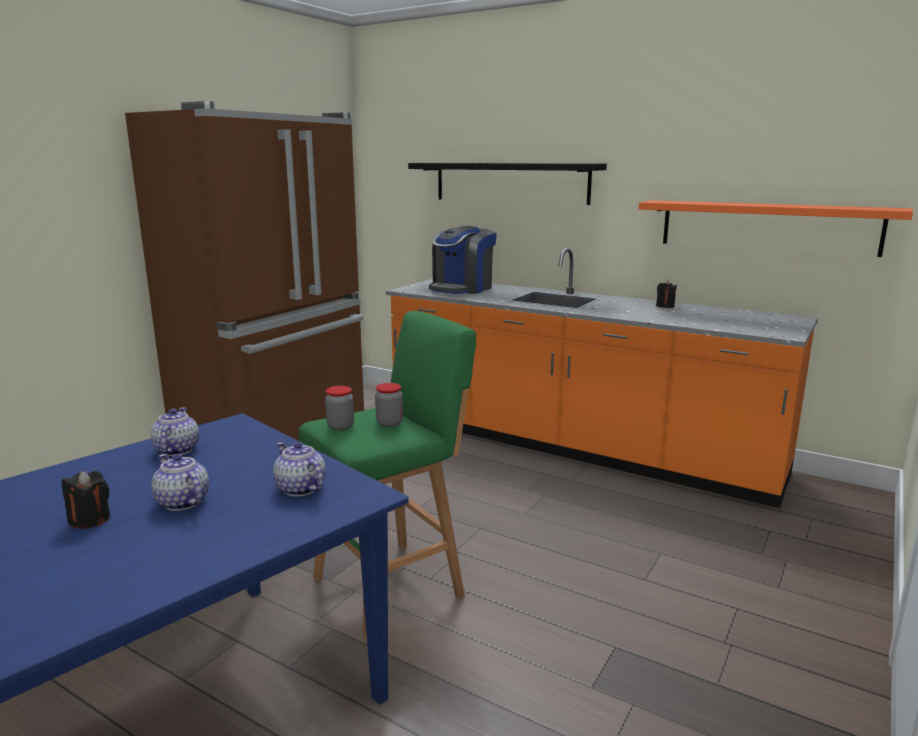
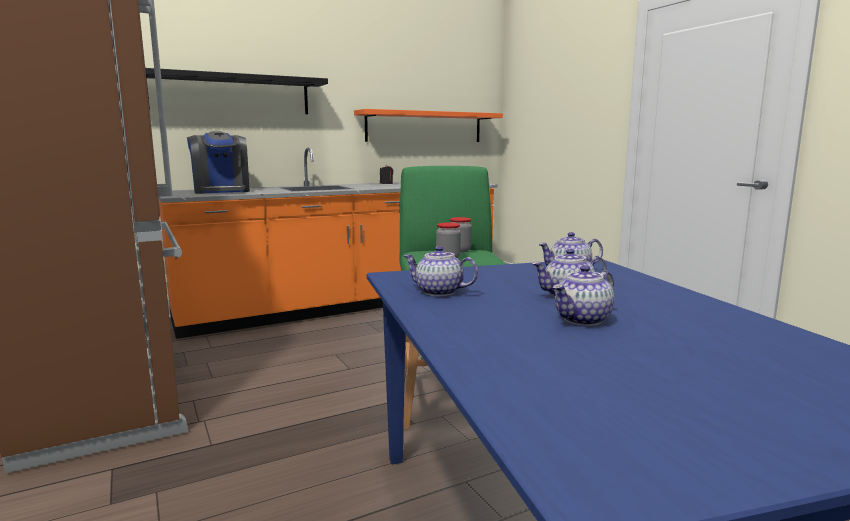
camera: 60 degrees left, 5 degrees down
(90, 520) = (583, 320): black candle -> teapot

